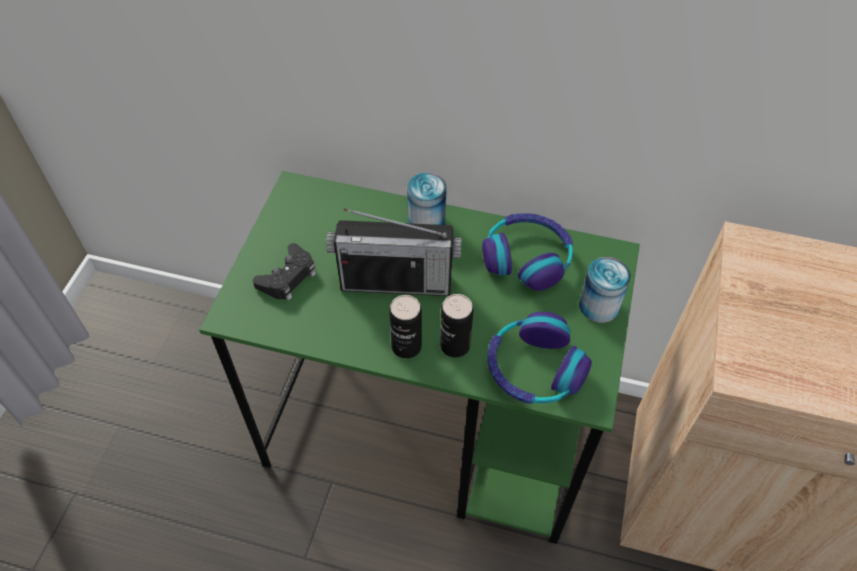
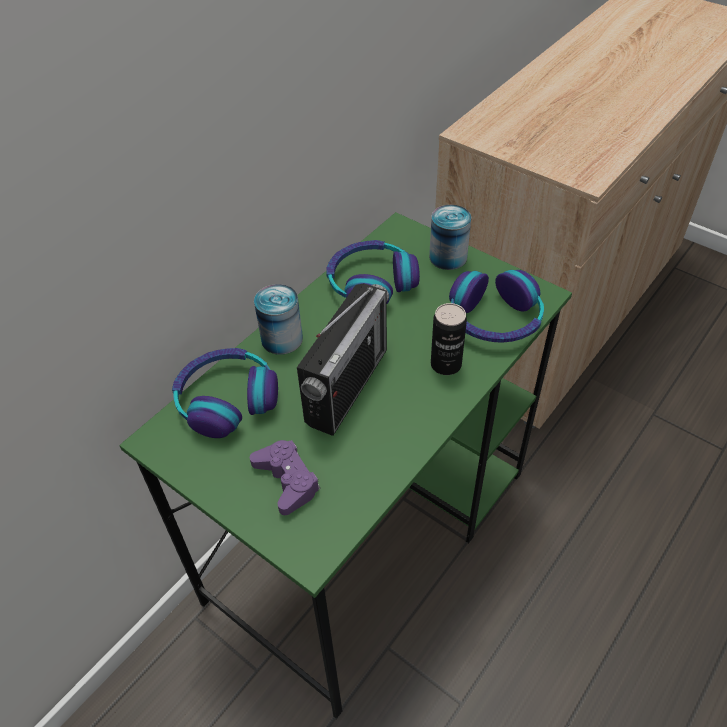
camera: 65 degrees left, 5 degrees down
(288, 277) = (287, 480): black game controller -> purple game controller
(348, 212) = (227, 399): none -> headphones
(406, 346) = (430, 401): can -> none

